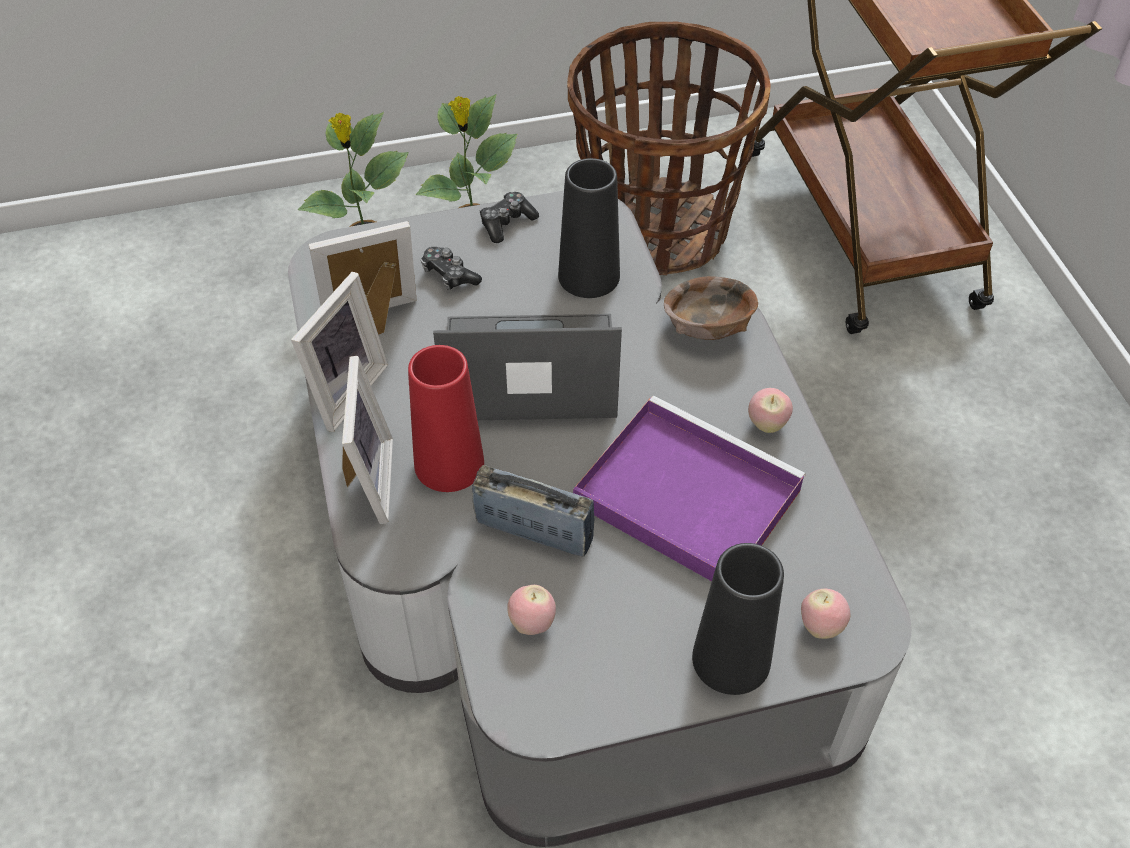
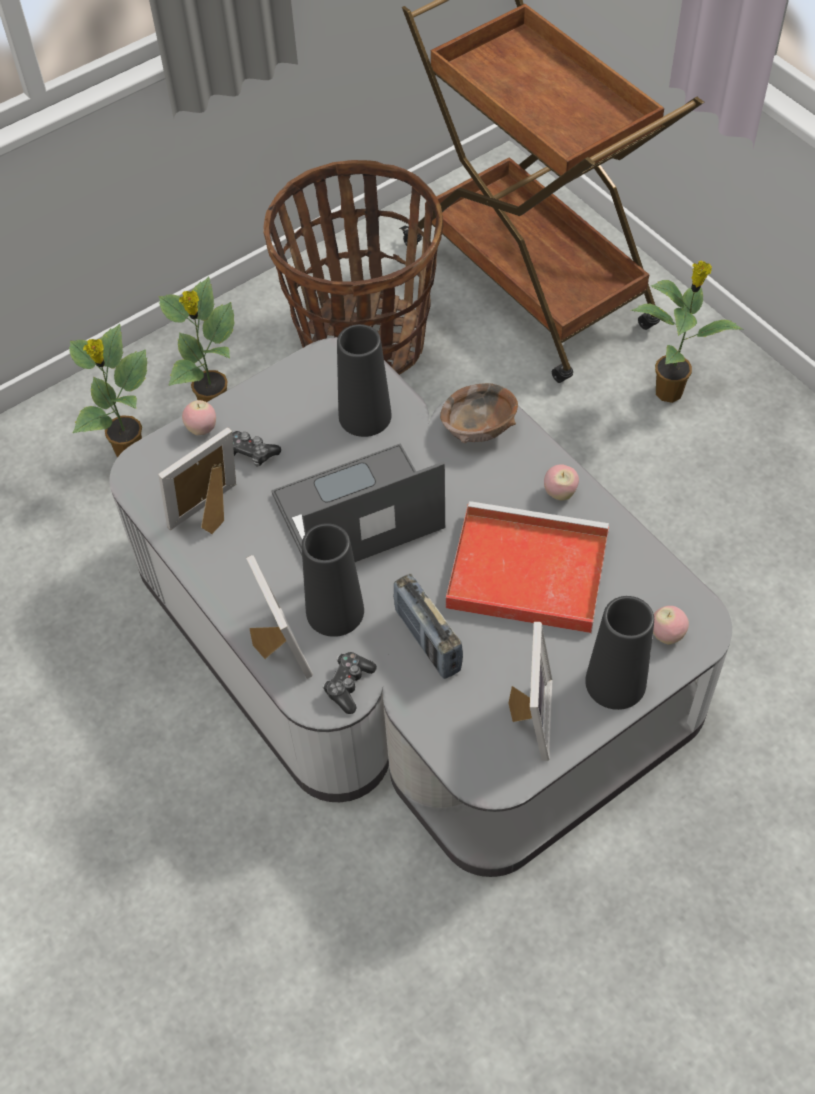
camera: 20 degrees left, 5 degrees up
(342, 390) = (217, 582): picture frame -> picture frame (529, 718)
(449, 464) = (335, 611): red vase -> black vase
(506, 223) = (274, 391): game controller -> game controller (348, 685)
(532, 623) = (461, 711): apple -> apple (202, 429)
(534, 531) = (427, 640): radio -> radio turned 120 degrees counterclockwise
(683, 495) = (524, 572): purple tray -> red tray
(975, 381) = (670, 391): none -> potted plant

